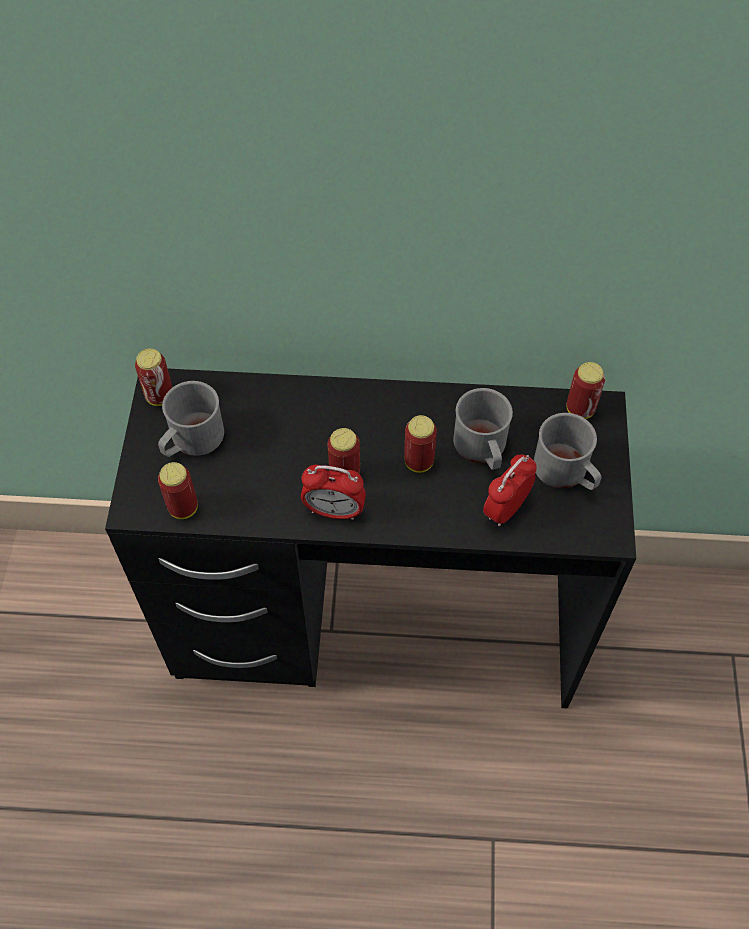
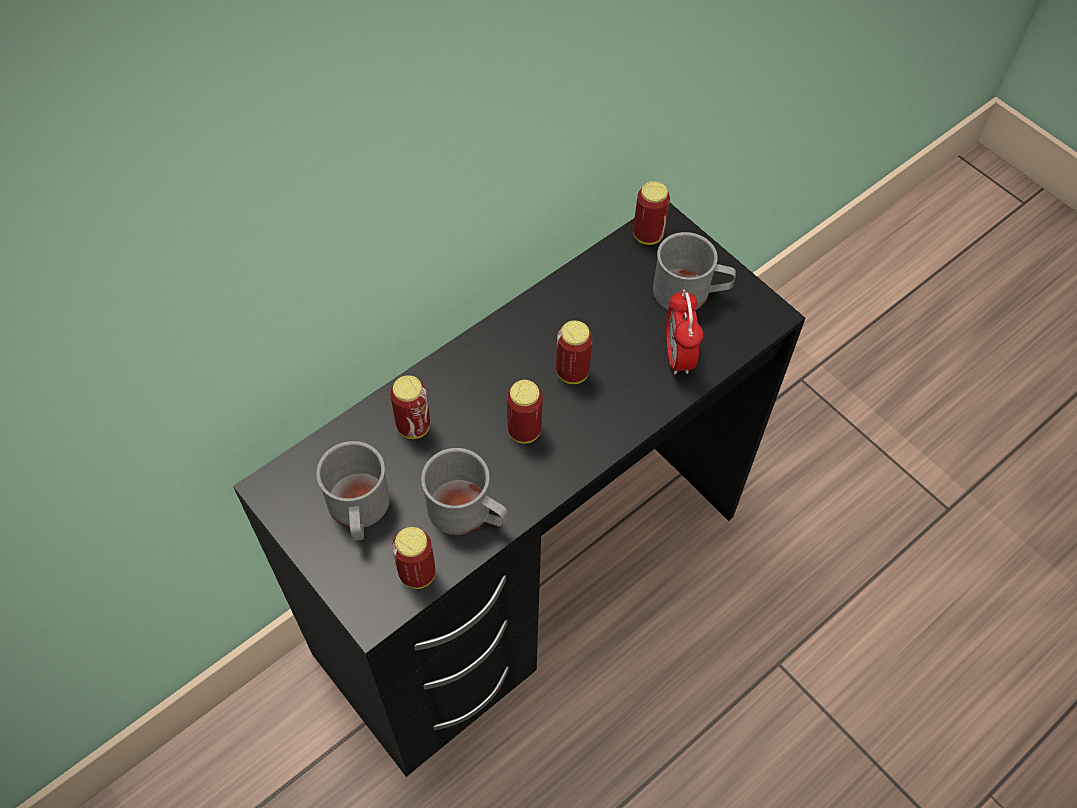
camera: 45 degrees left, 0 degrees up
(159, 396) = (283, 496): can -> can (413, 426)
(334, 511) = (549, 468): alarm clock -> none
(482, 449) = (610, 323): grey mug -> grey mug (468, 512)

